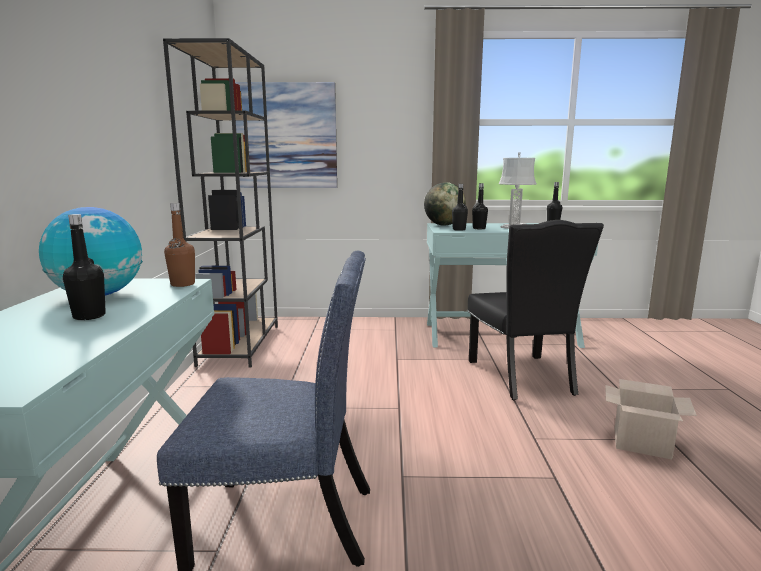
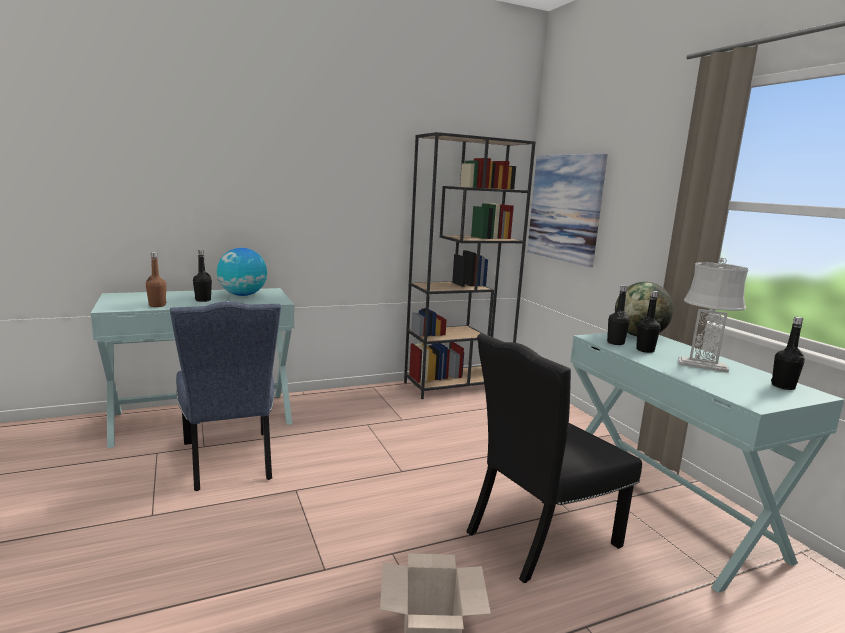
camera: 65 degrees right, 0 degrees up
(182, 284) = (274, 302): brown bottle -> brown bottle (157, 305)

